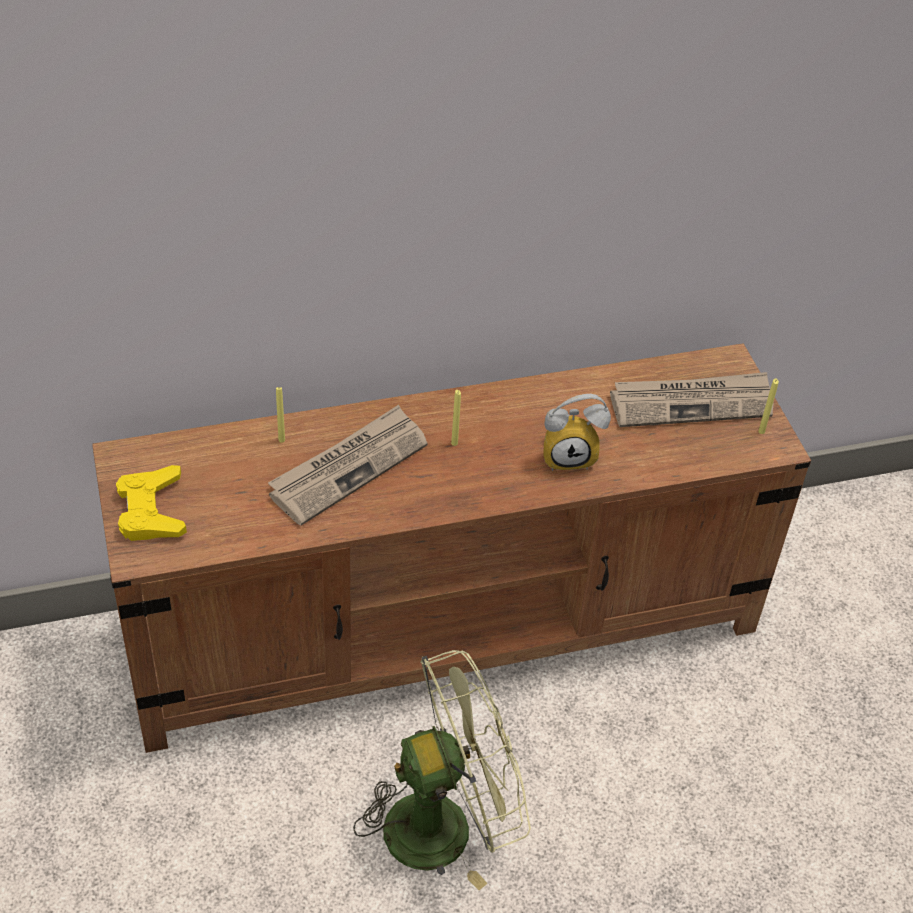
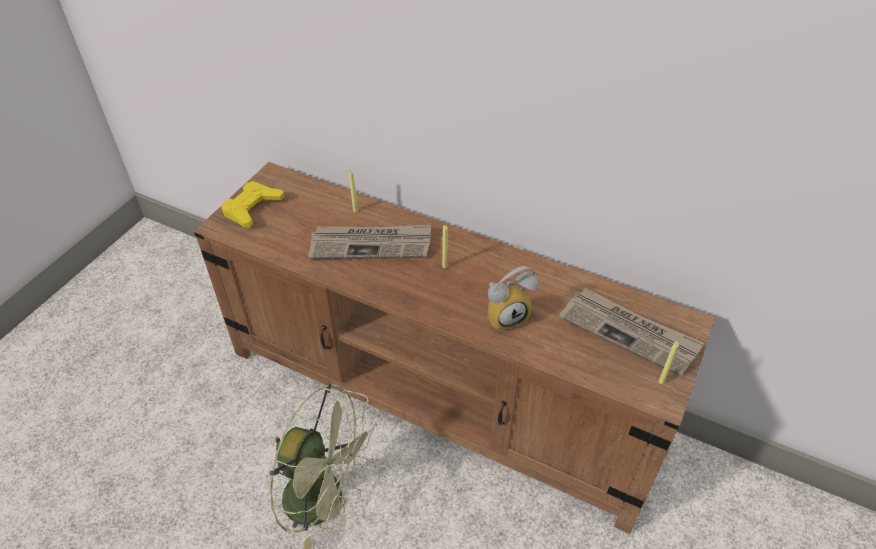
camera: 45 degrees right, 0 degrees up
(570, 455) = (506, 315): alarm clock -> alarm clock turned 60 degrees counterclockwise

